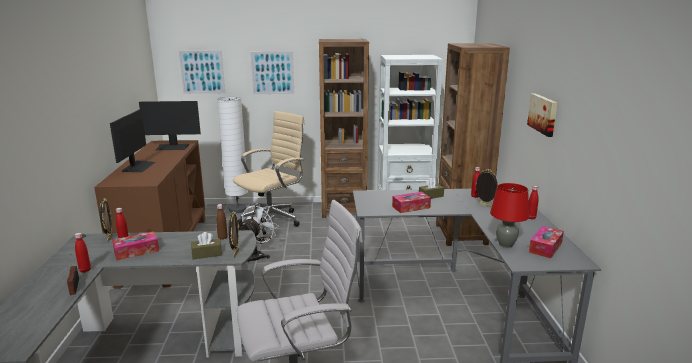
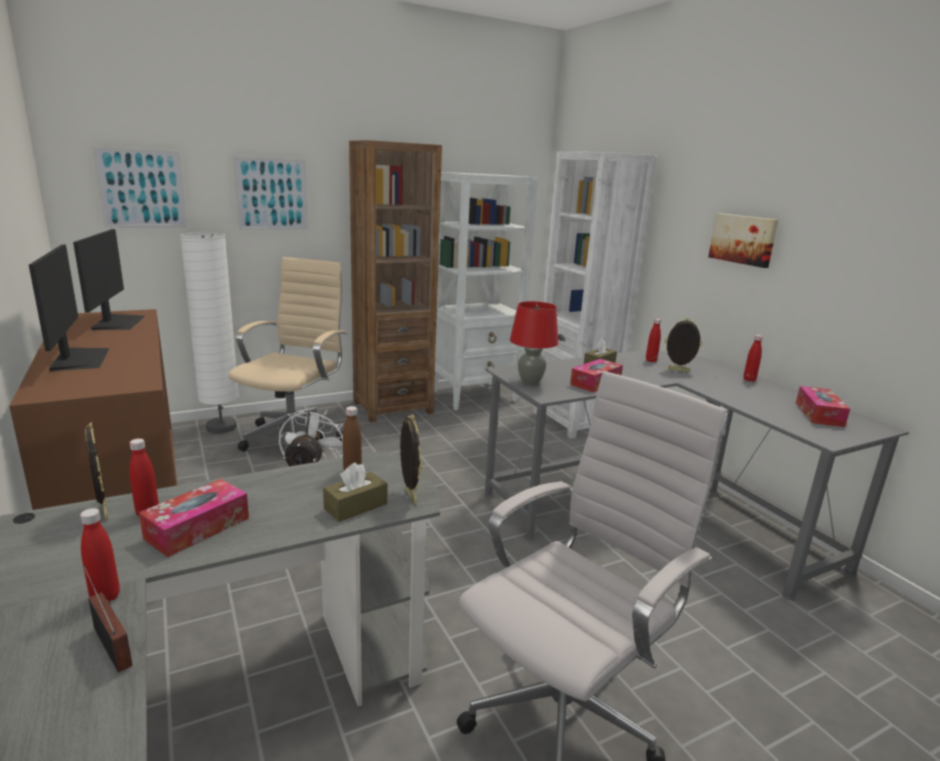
camera: 25 degrees left, 0 degrees up
(172, 147) = (117, 322): monitor -> monitor turned 75 degrees counterclockwise
(461, 234) = (574, 421): brown bookcase -> white bookcase
(505, 245) = (774, 417): red table lamp -> red table lamp (530, 382)

